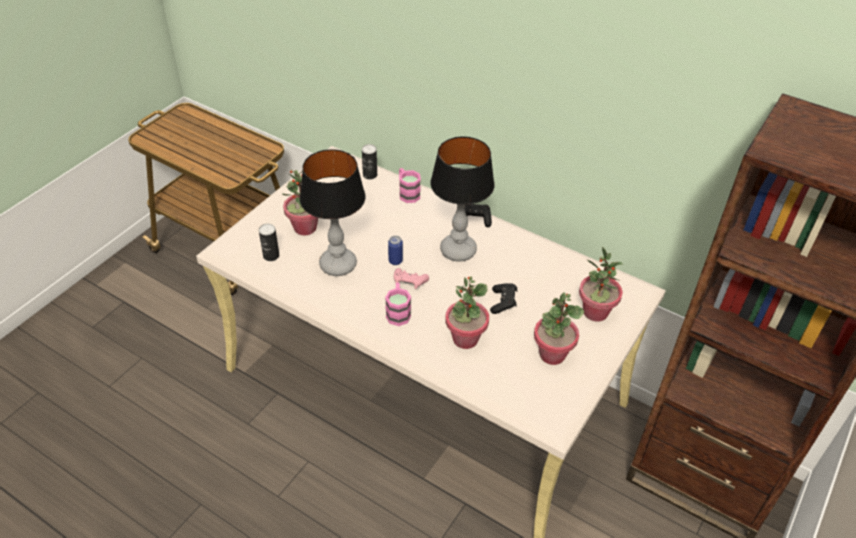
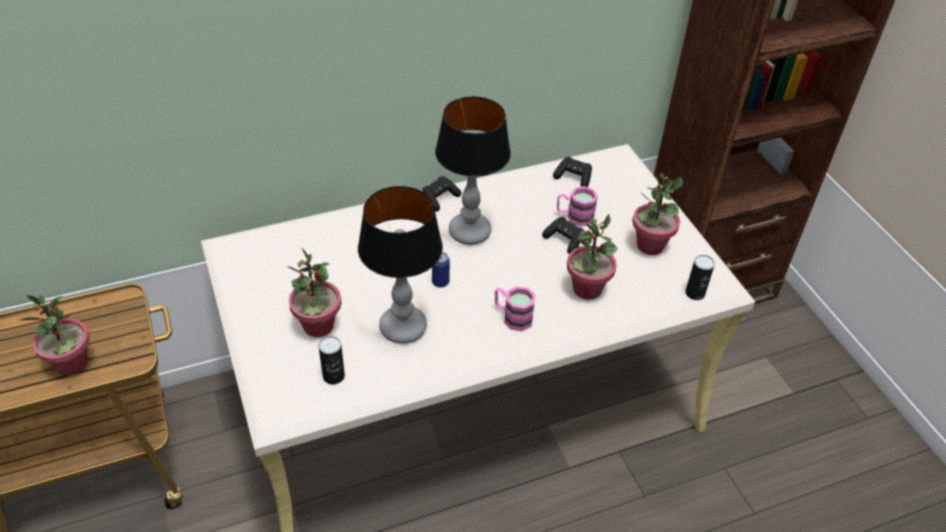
camera: 55 degrees left, 0 degrees up
(370, 175) = (292, 234): can -> can (695, 293)
(407, 193) = (351, 222): pink mug -> pink mug (574, 217)
(409, 283) = (481, 288): pink game controller -> none
(578, 276) = (573, 178): none -> black game controller
(595, 312) = (624, 193): potted plant -> potted plant (72, 364)

